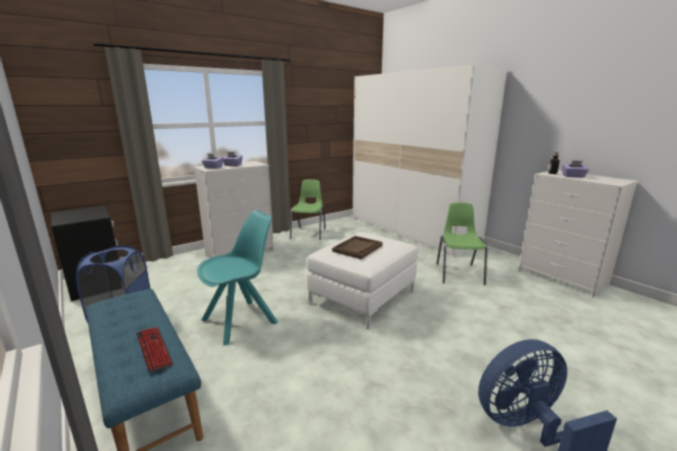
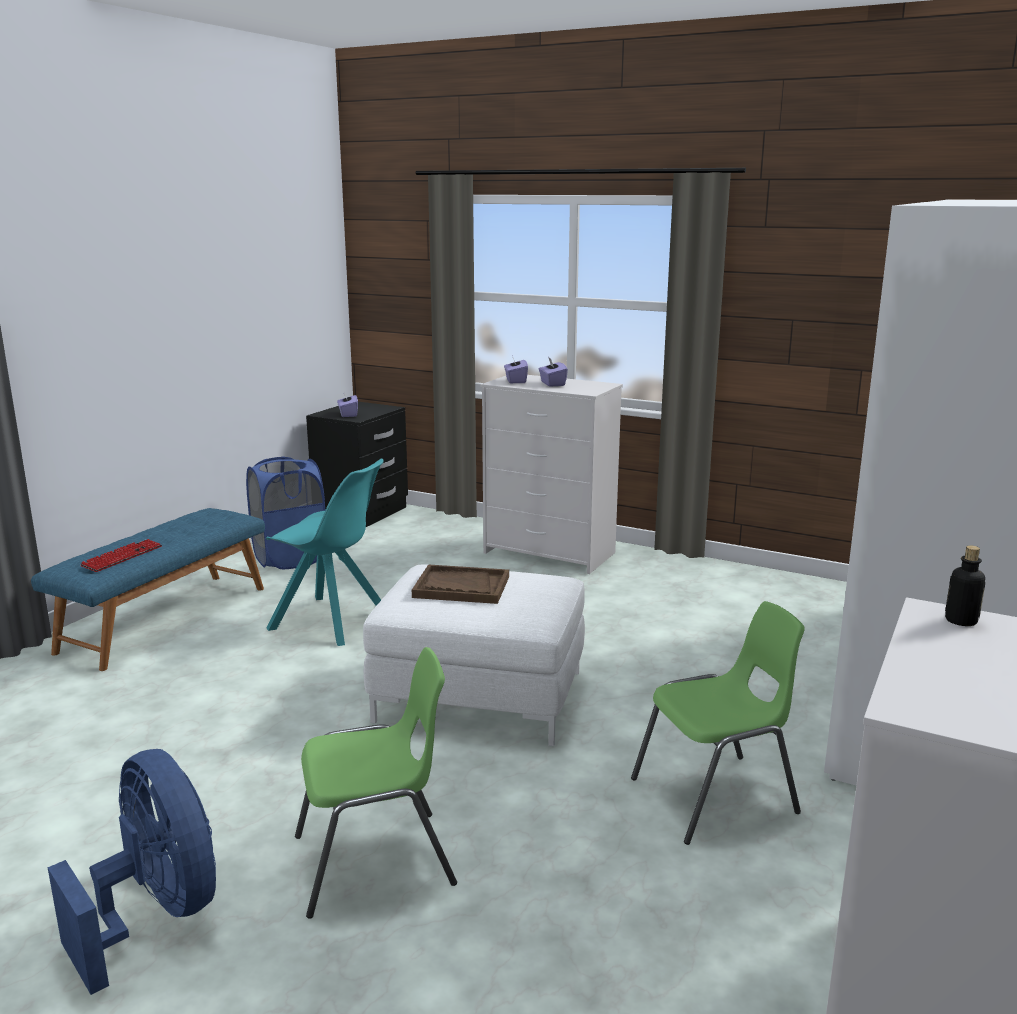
camera: 65 degrees right, 0 degrees up
(309, 233) = (718, 580): green chair -> green chair (376, 861)
(573, 176) = (949, 649): purple tissue box -> purple tissue box (348, 414)

